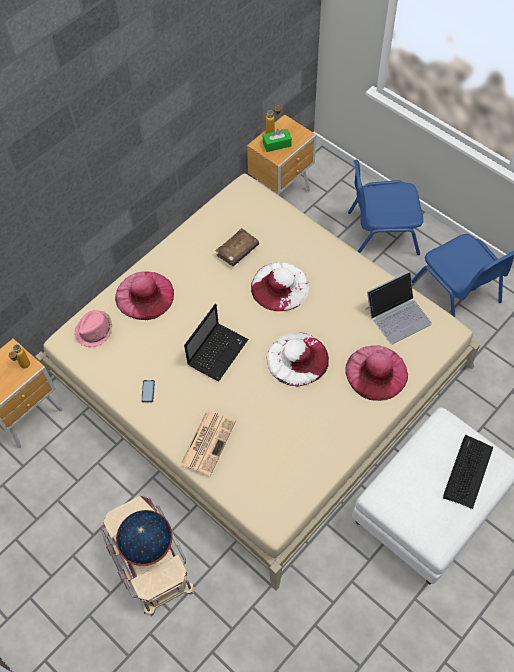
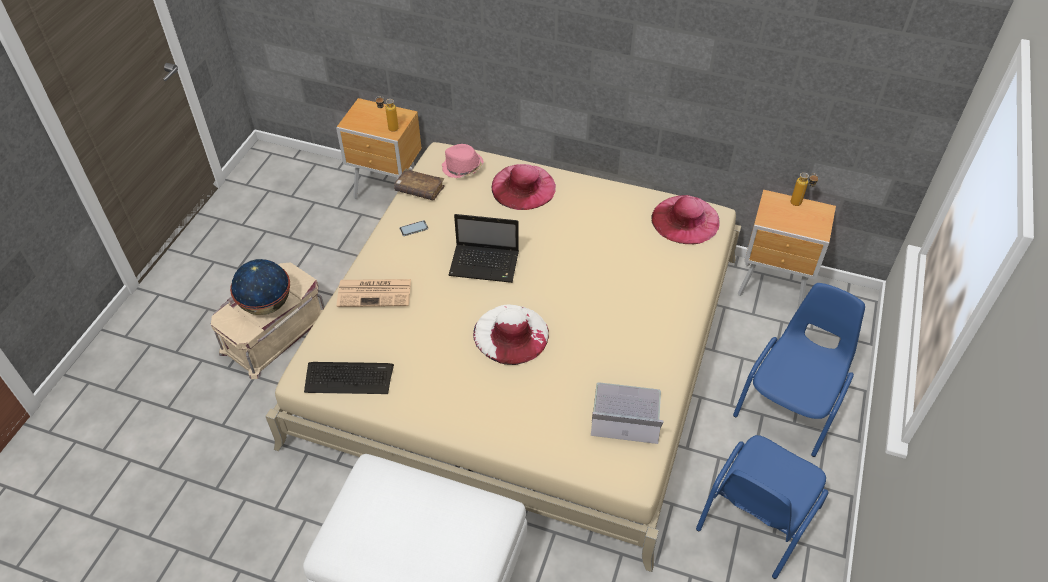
camera: 65 degrees right, 10 degrees down
(237, 251) = (621, 237): brown book -> brown book (419, 190)
(277, 144) = (785, 213): green tissue box -> none
(280, 286) = (598, 288): white hat -> none
(376, 372) = (532, 415): pink hat -> pink hat (685, 219)
(381, 232) = (791, 403): blue chair -> blue chair turned 60 degrees clockwise
(398, 315) = (625, 414): laptop -> laptop turned 150 degrees clockwise
(467, 471) = (438, 554): keyboard -> keyboard (348, 378)

